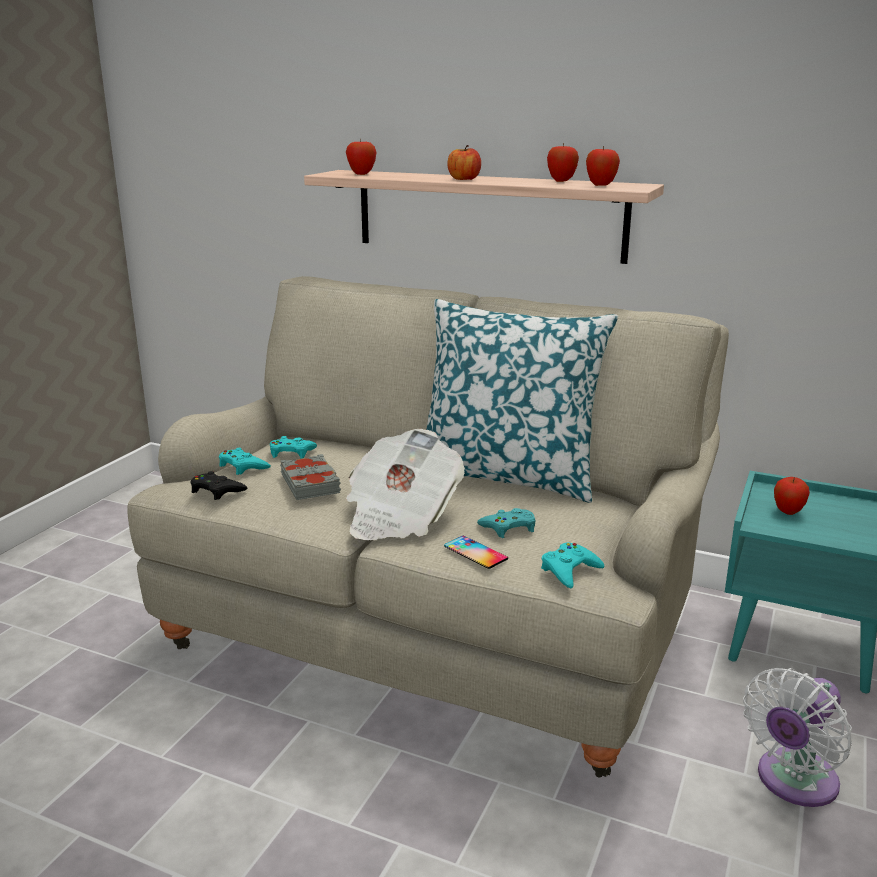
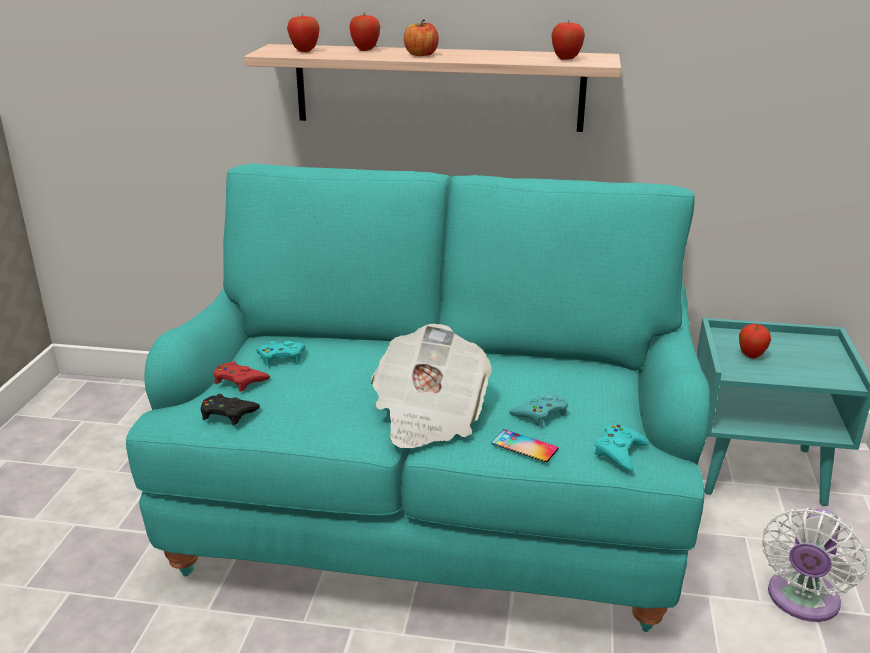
camera: 15 degrees left, 5 degrees up
(242, 466) = (239, 380): turquoise game controller -> red game controller
(311, 483) = (323, 391): grey book -> none
(439, 624) = (435, 502): beige sofa -> turquoise sofa
(508, 476) = (505, 355): pillow -> none
(561, 181) = (520, 53): apple -> apple (365, 50)

